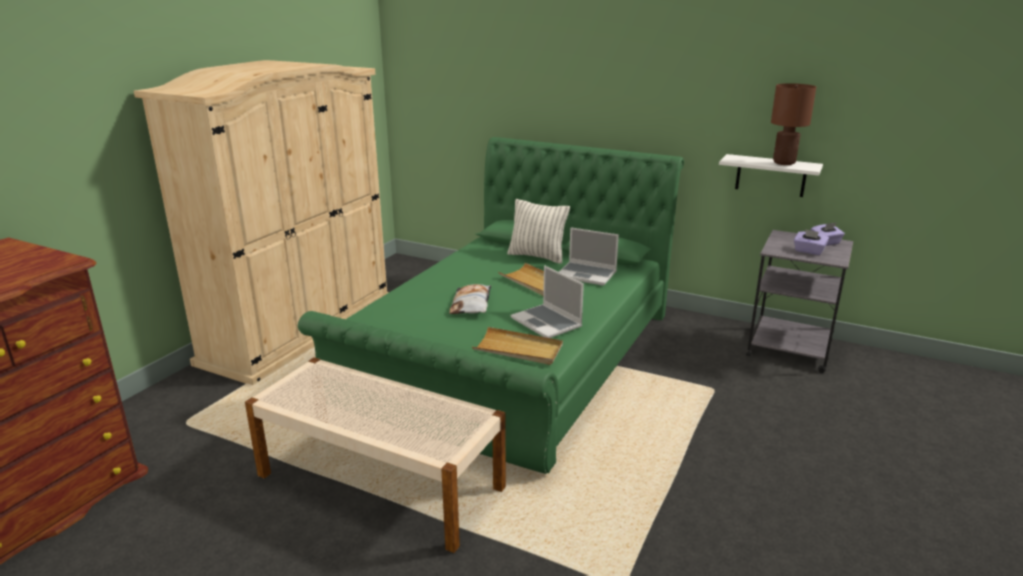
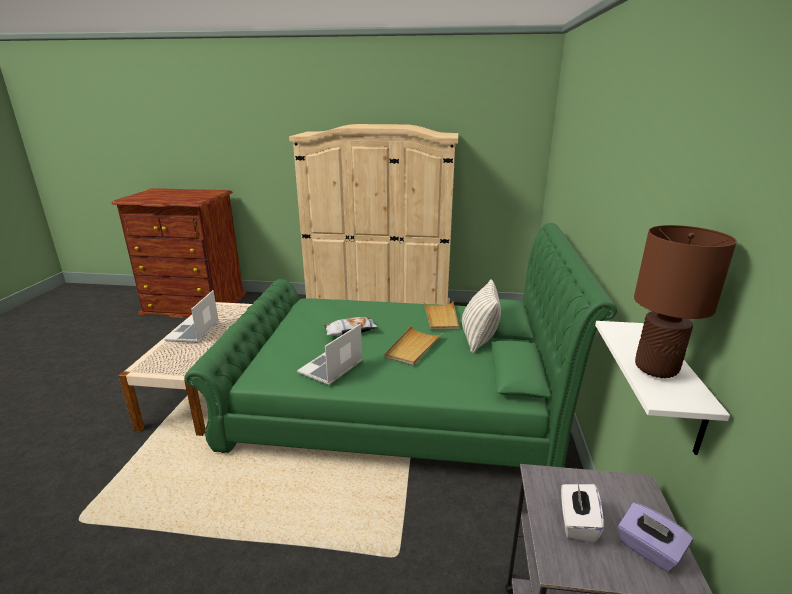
camera: 70 degrees right, 0 degrees up
(518, 349) = (277, 364): beige tray -> beige tray (441, 317)
(587, 274) = (454, 371): laptop -> laptop (194, 332)
(808, 251) = (577, 523): purple tissue box -> white tissue box

